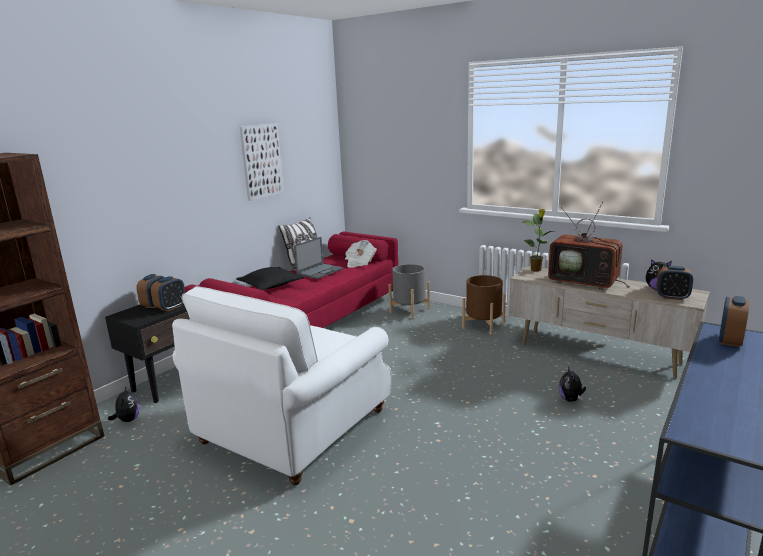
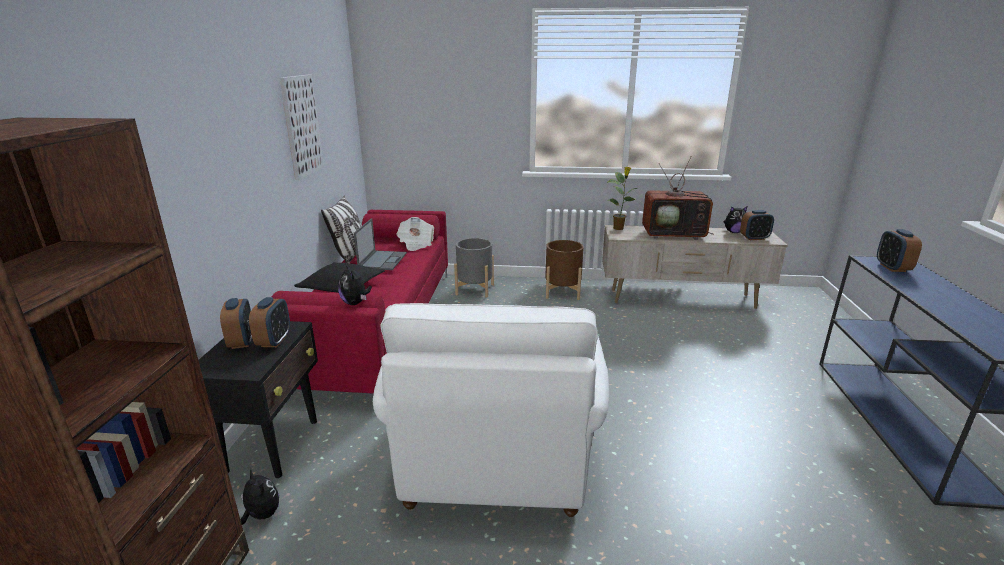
camera: 30 degrees left, 5 degrees up
(571, 400) = (708, 346): plush toy -> plush toy (355, 303)

